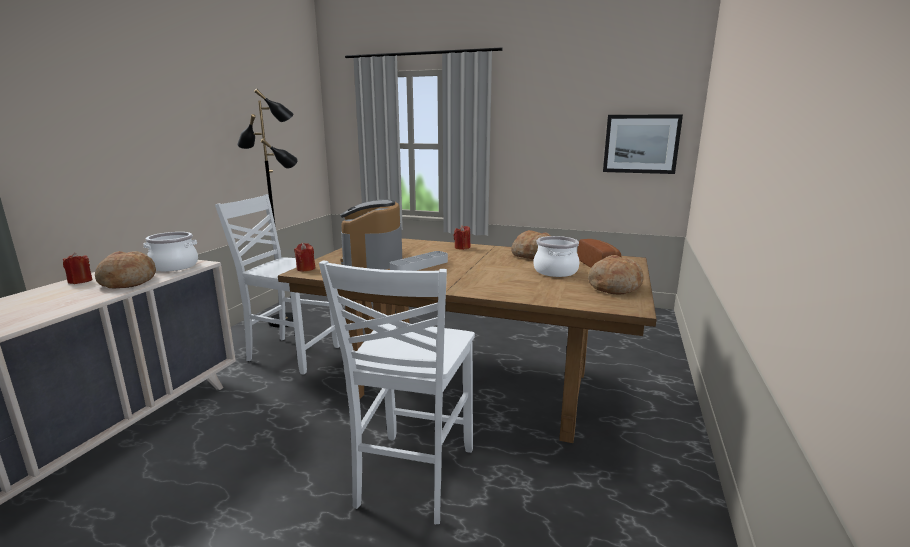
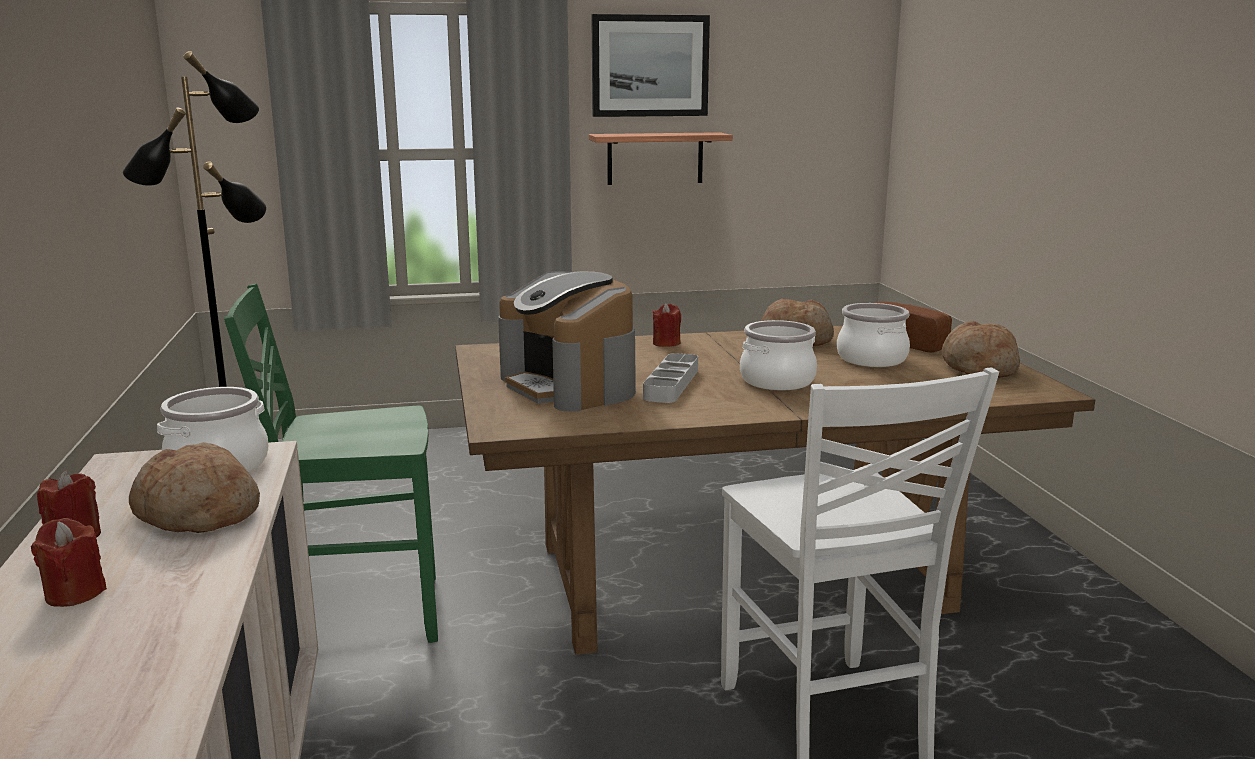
camera: 30 degrees left, 0 degrees up
(292, 354) = (357, 614): white chair -> green chair
(306, 269) = (493, 422): red candle -> red candle (75, 593)
(475, 273) = (777, 381): none -> cooking pot
(542, 152) = (655, 158): none -> shelf
(641, 144) = (811, 139): picture -> picture (650, 66)

